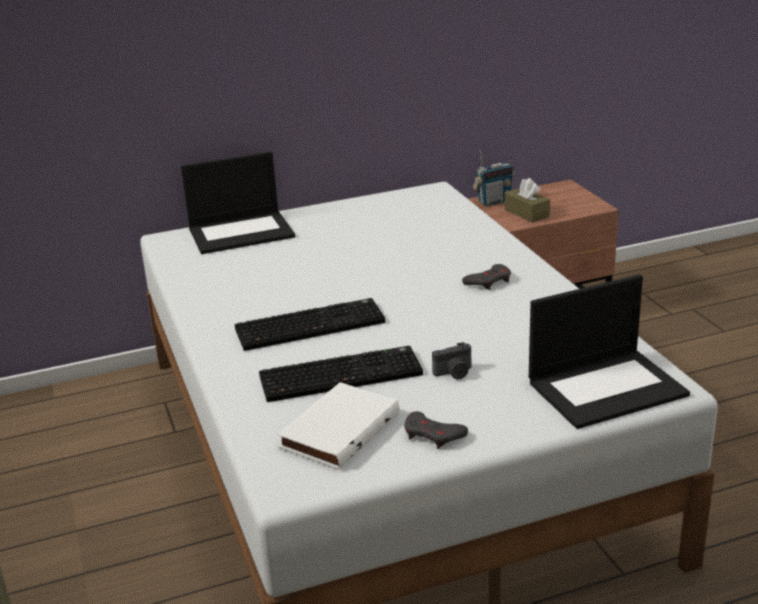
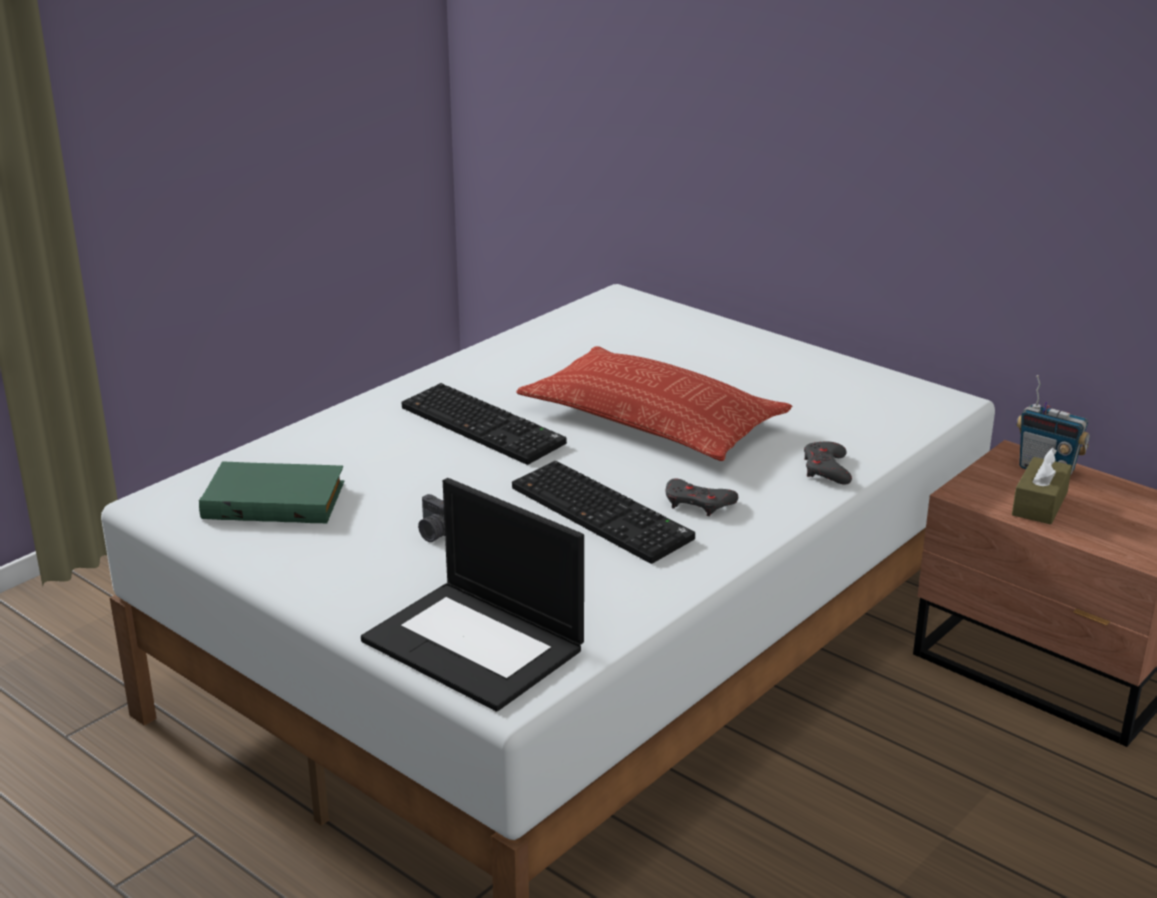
camera: 60 degrees right, 0 degrees up
(242, 232) = (677, 326): laptop -> none
(338, 430) = (276, 499): white book -> green book
(342, 374) = (389, 471): keyboard -> keyboard (604, 513)
(366, 269) = (653, 419): none -> pillow
(433, 435) = (296, 554): grey game controller -> grey game controller (826, 469)

